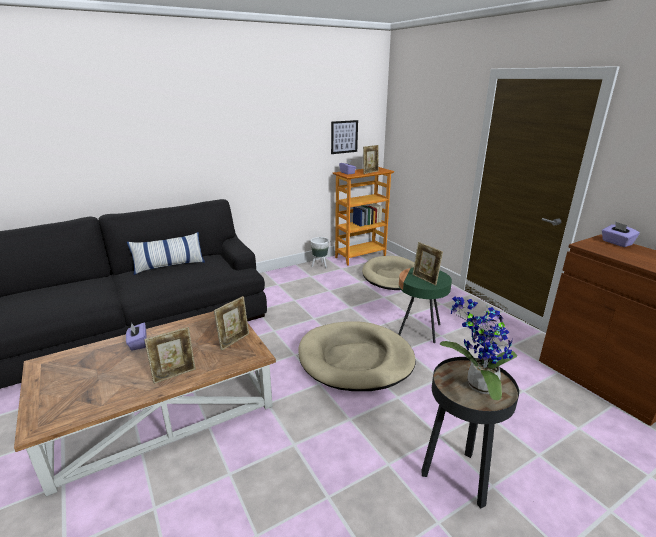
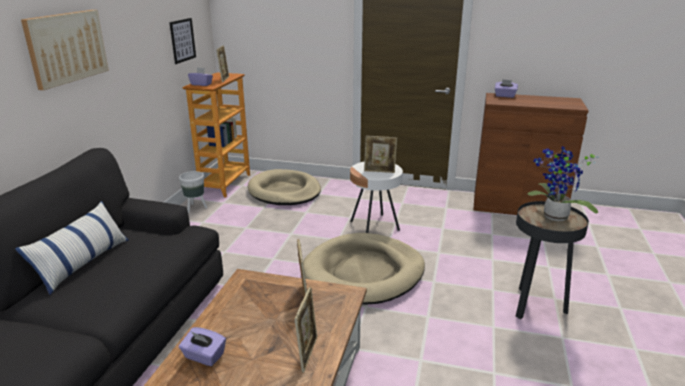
camera: 45 degrees left, 0 degrees up
(223, 130) = (66, 47): none -> picture
(419, 330) = (374, 226): green side table -> white side table

